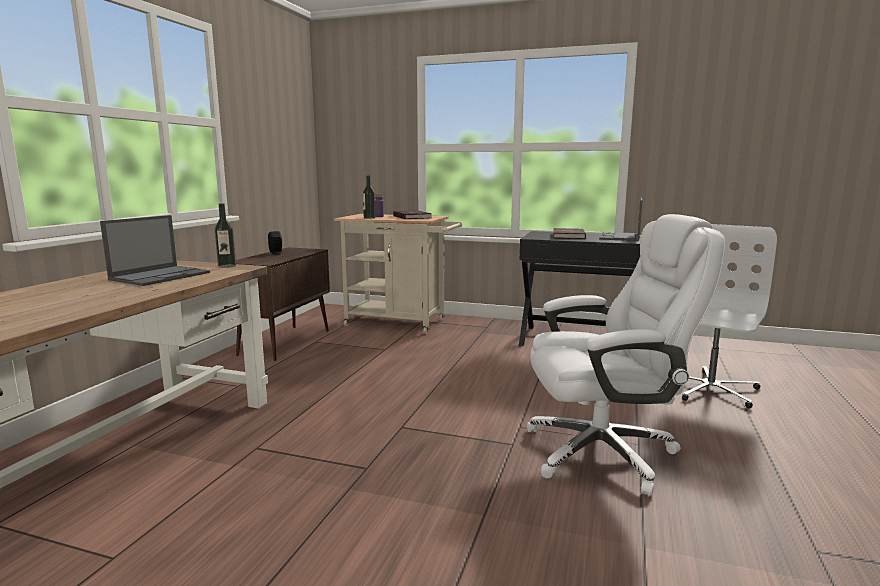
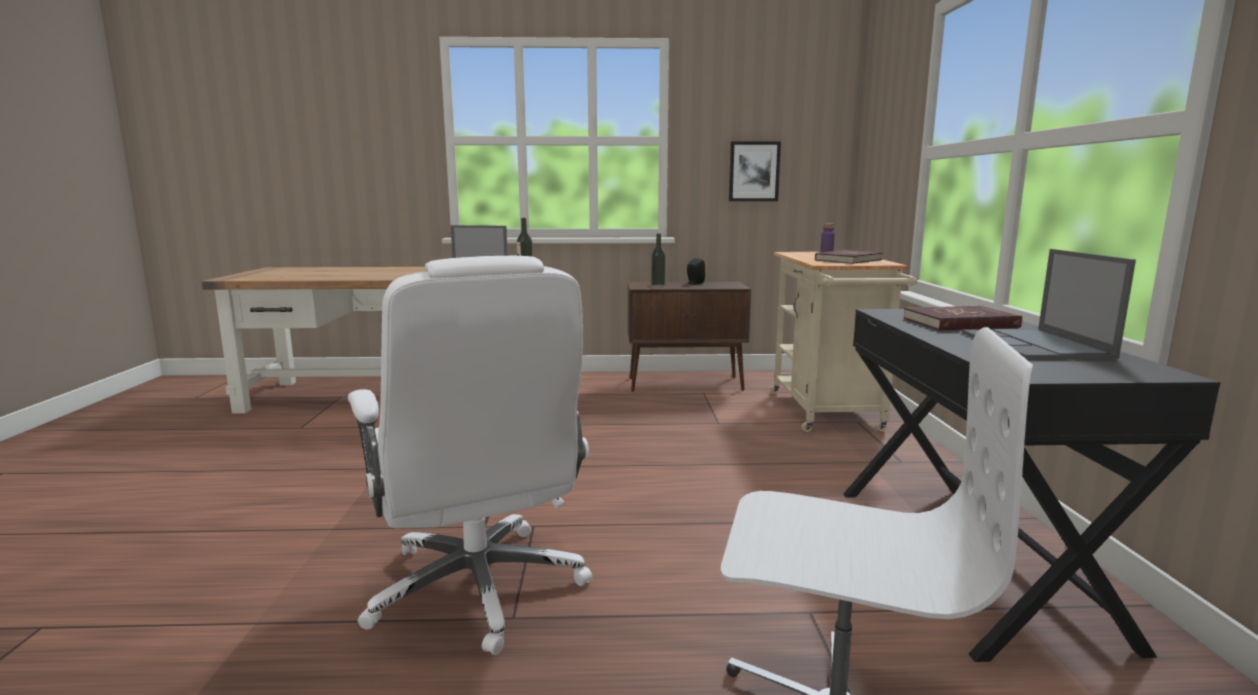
camera: 70 degrees right, 0 degrees up
(271, 154) = (754, 171): none -> picture
(369, 218) = (797, 255): bottle -> bottle (658, 286)
(620, 237) = (1035, 345): laptop -> laptop turned 90 degrees counterclockwise

